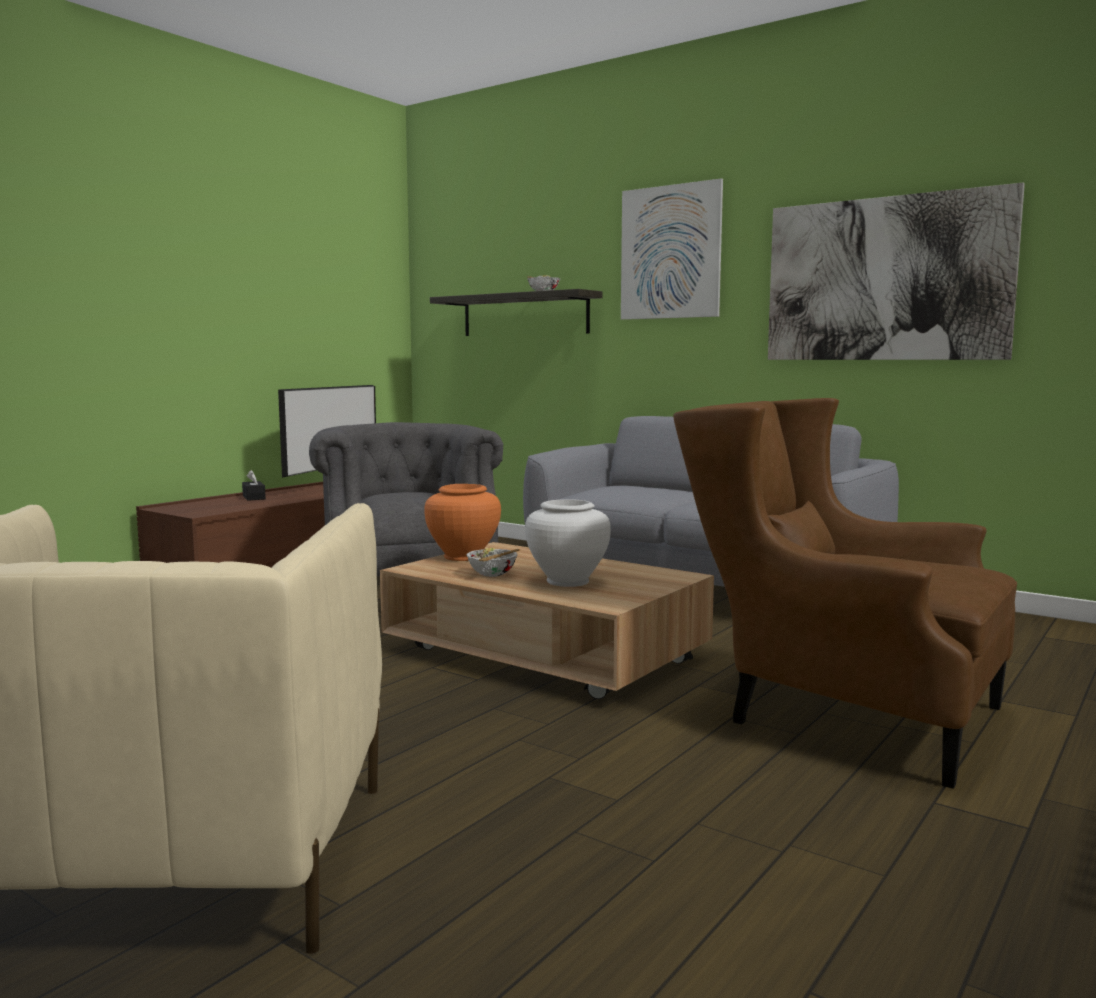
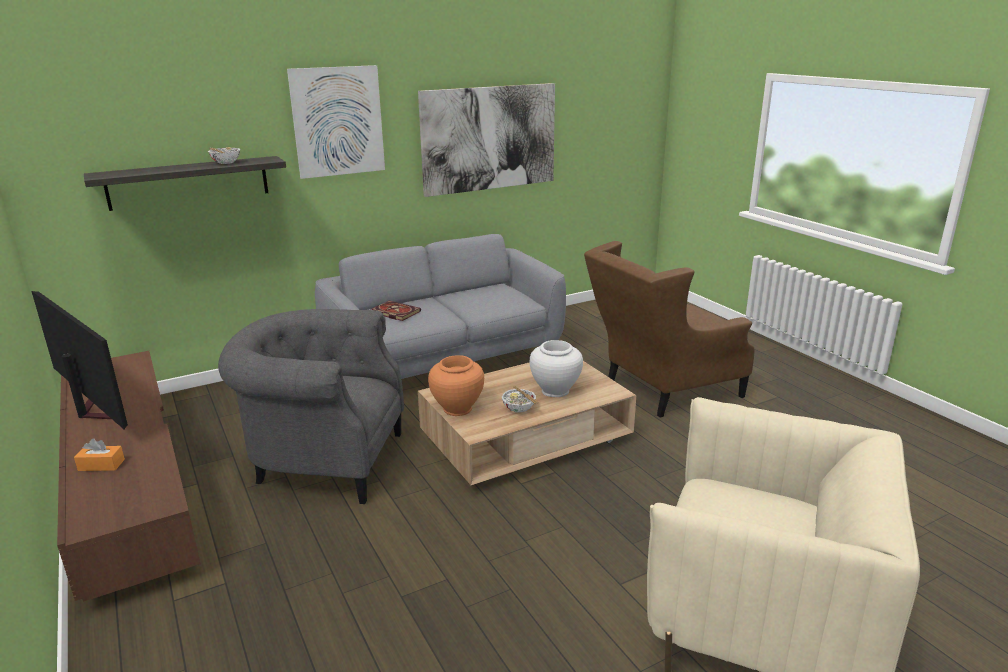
camera: 65 degrees left, 15 degrees up
(254, 497) = (101, 465): black tissue box -> orange tissue box
(625, 486) = (394, 312): none -> book

